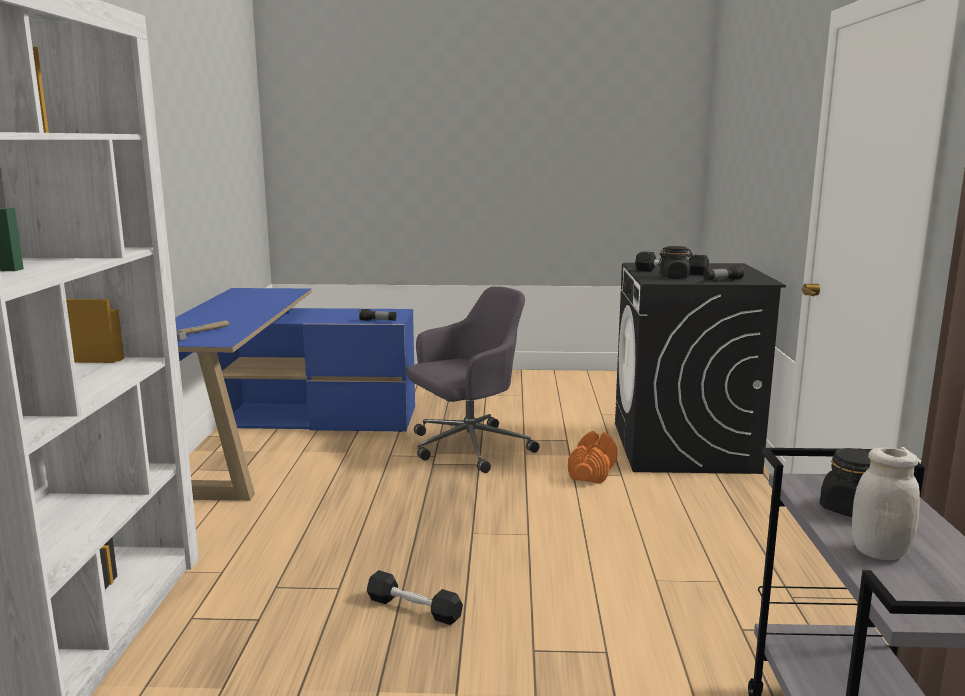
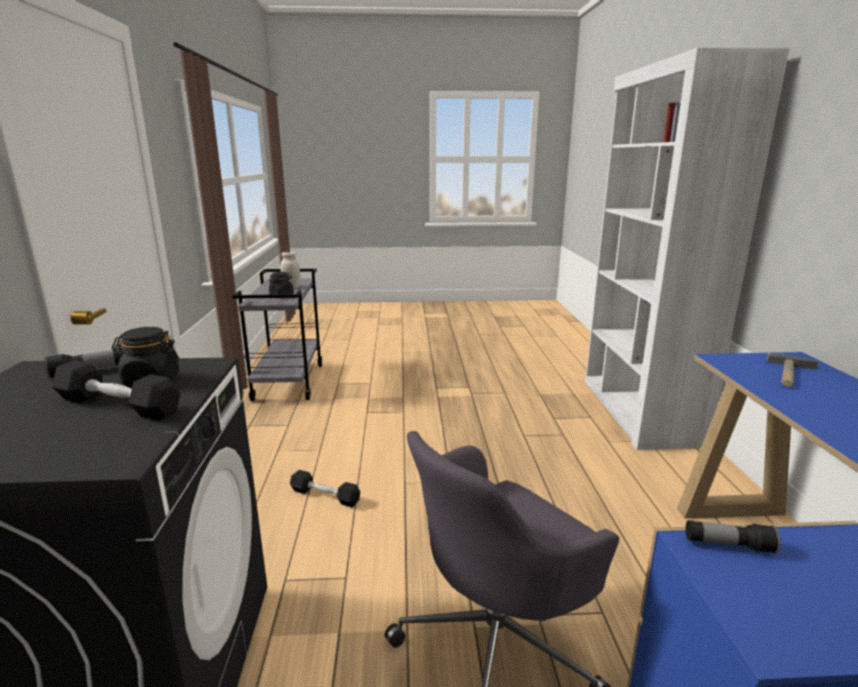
camera: 175 degrees right, 5 degrees up
(413, 608) = (472, 426): black dumbbell -> black dumbbell (325, 496)
(592, 472) = (319, 585): orange dumbbell -> none

